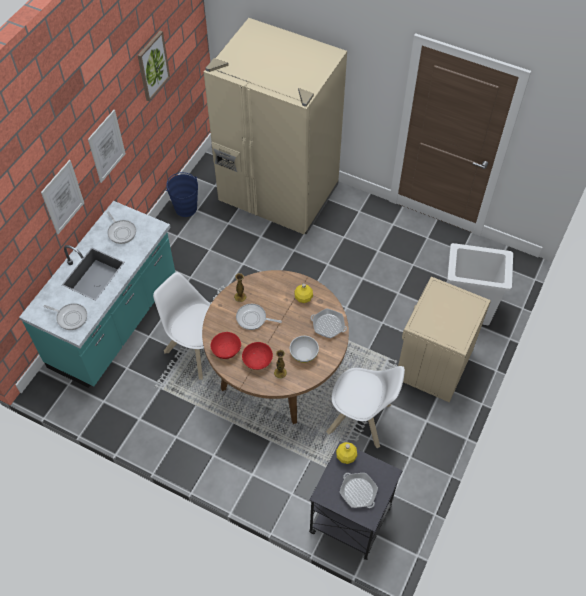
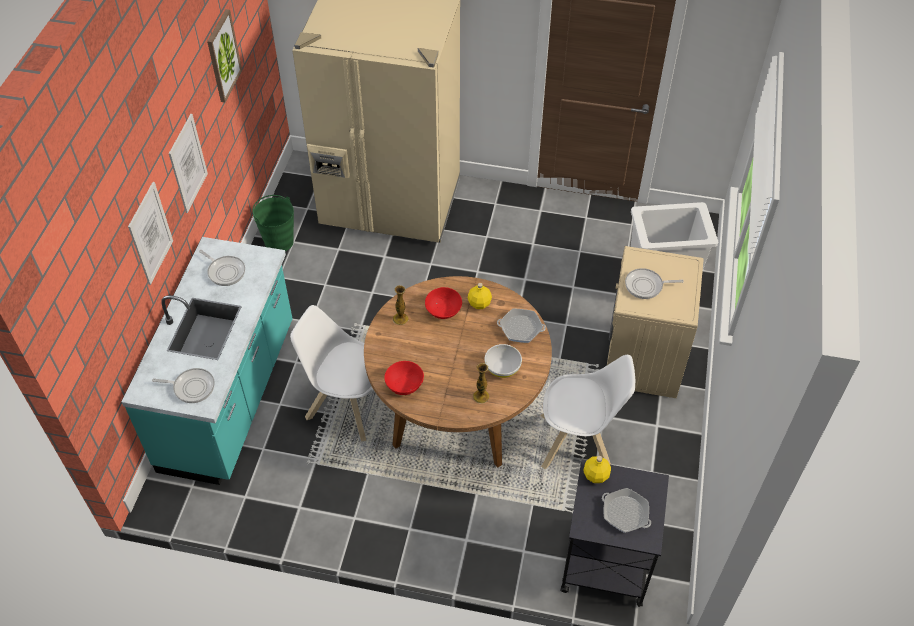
camera: 15 degrees left, 5 degrees down
(186, 208) = (279, 242): blue bucket -> green bucket
(253, 319) = (425, 341): frying pan -> frying pan (646, 286)
(258, 361) = (448, 388): red bowl -> red bowl (443, 310)

